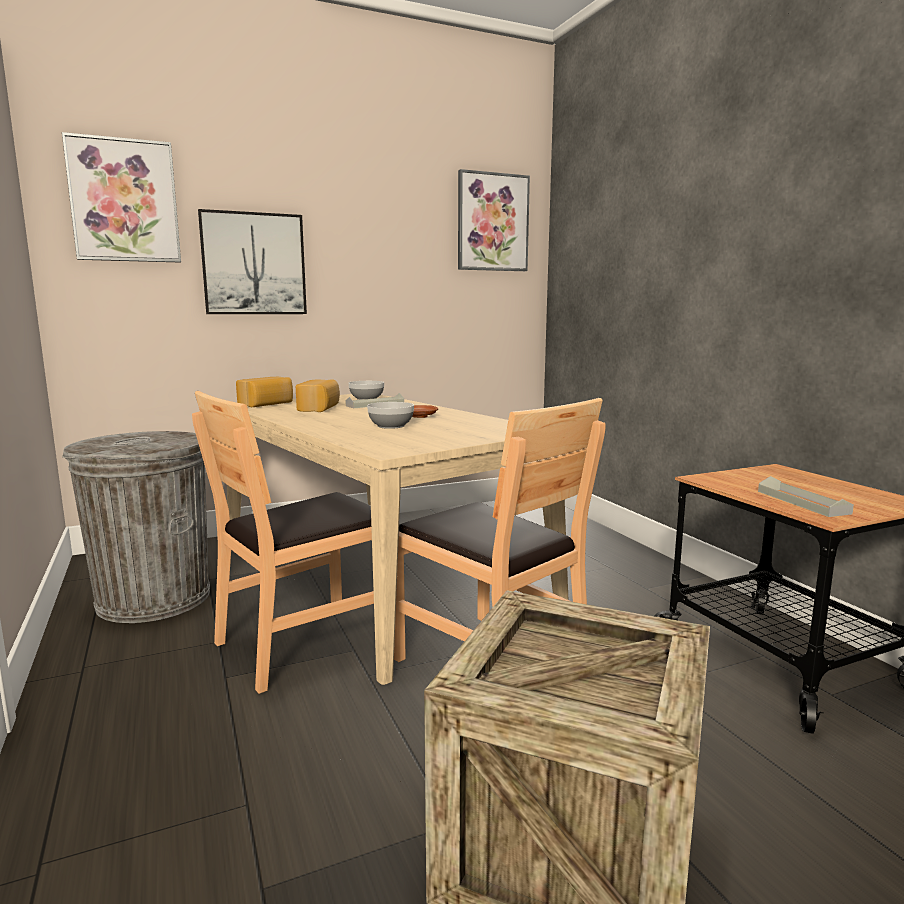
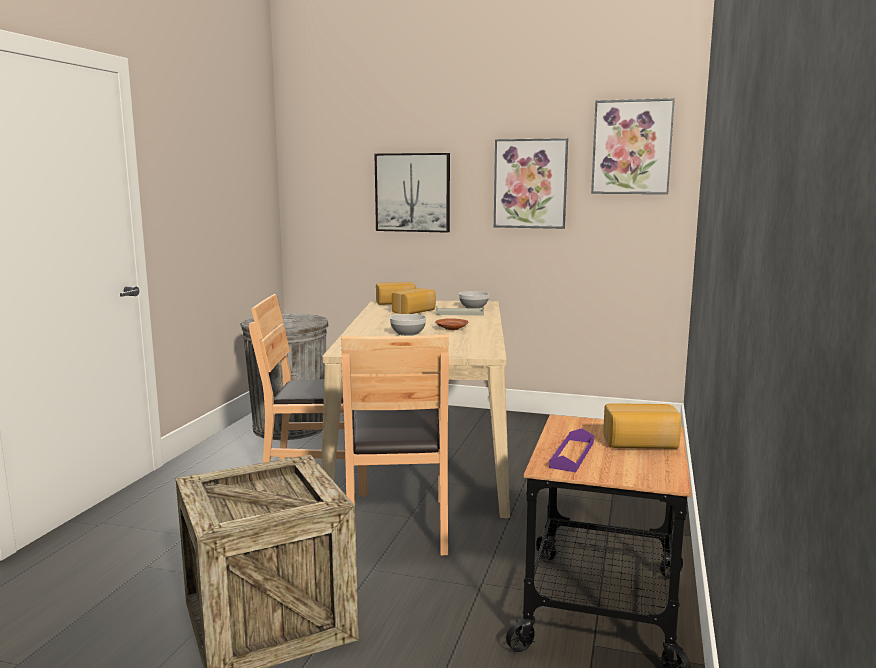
camera: 40 degrees right, 0 degrees up
(124, 201) = (331, 151): picture -> picture (530, 183)
(802, 502) = (572, 455): grey tray -> purple tray
(804, 481) = (641, 444): none -> bread

